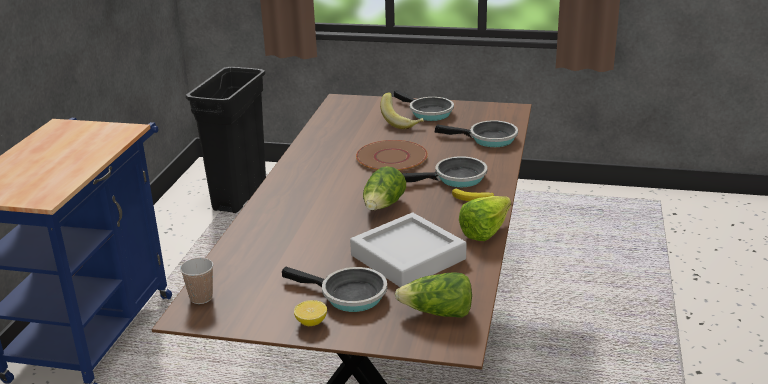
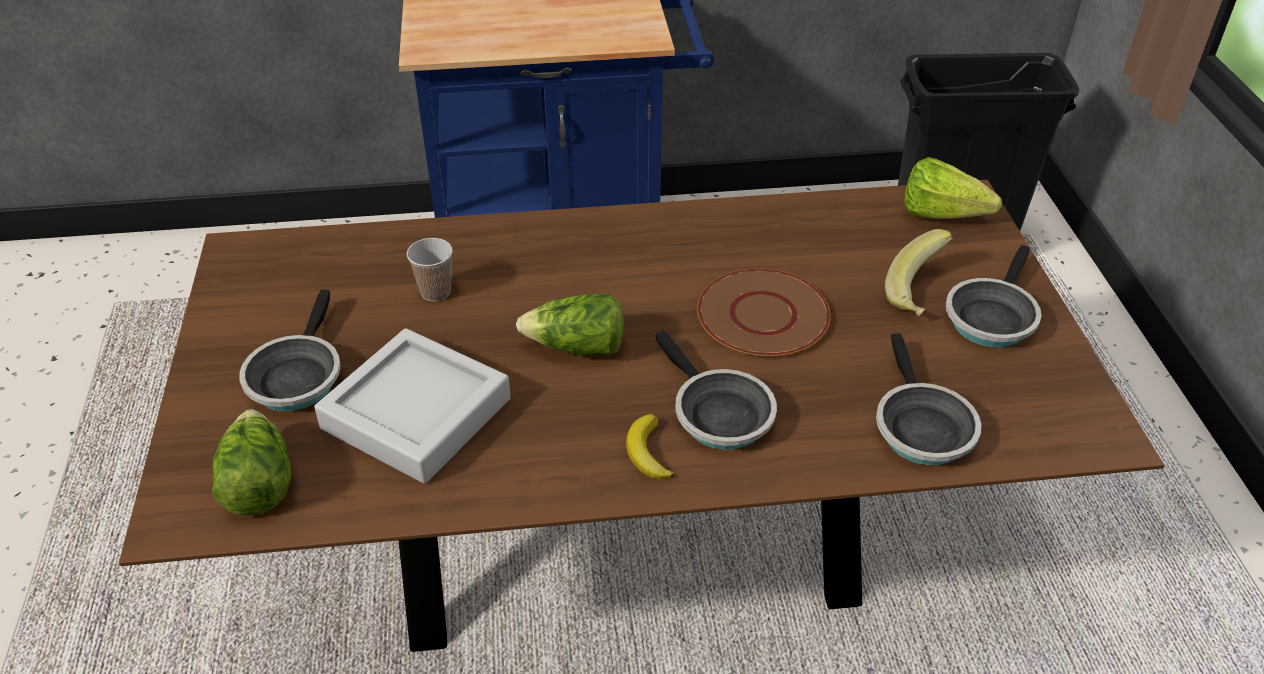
camera: 70 degrees right, 15 degrees up
(201, 298) = (276, 248): cup -> cup (435, 292)
(311, 322) = (225, 358): lemon -> none
(489, 230) = (532, 497): lettuce -> lettuce (948, 217)

